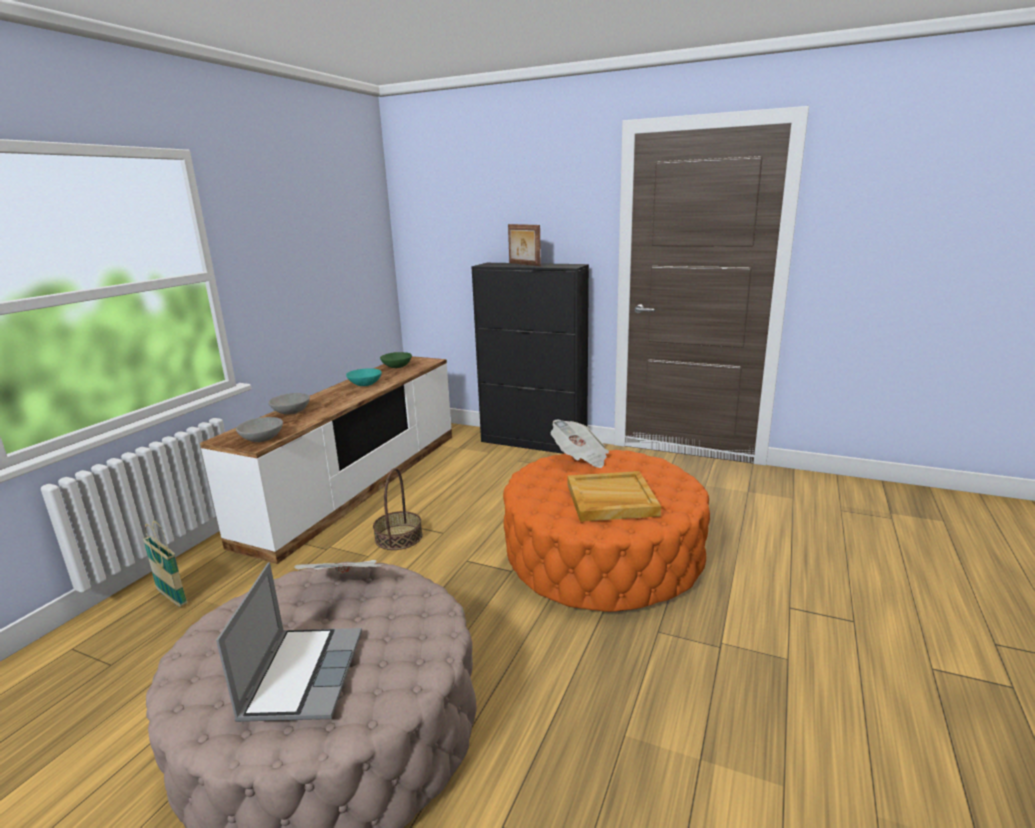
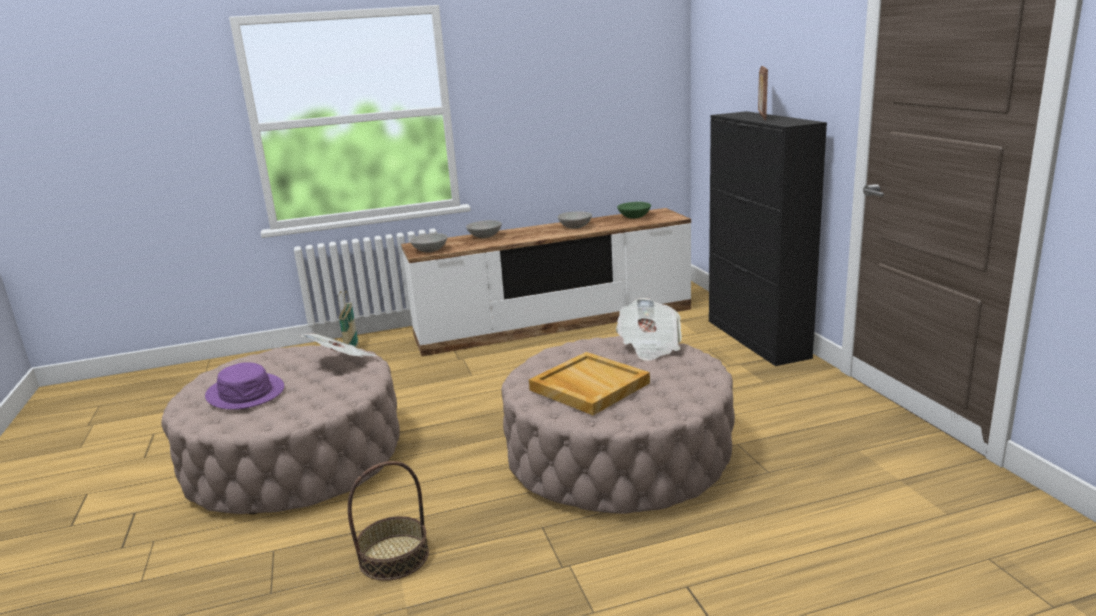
camera: 50 degrees right, 0 degrees up
(302, 674) = (246, 393): laptop -> purple hat
(365, 384) = (575, 227): turquoise bowl -> grey bowl
(398, 537) = (509, 371): basket -> basket (394, 557)
(602, 555) = (618, 455): orange ottoman -> beige ottoman

